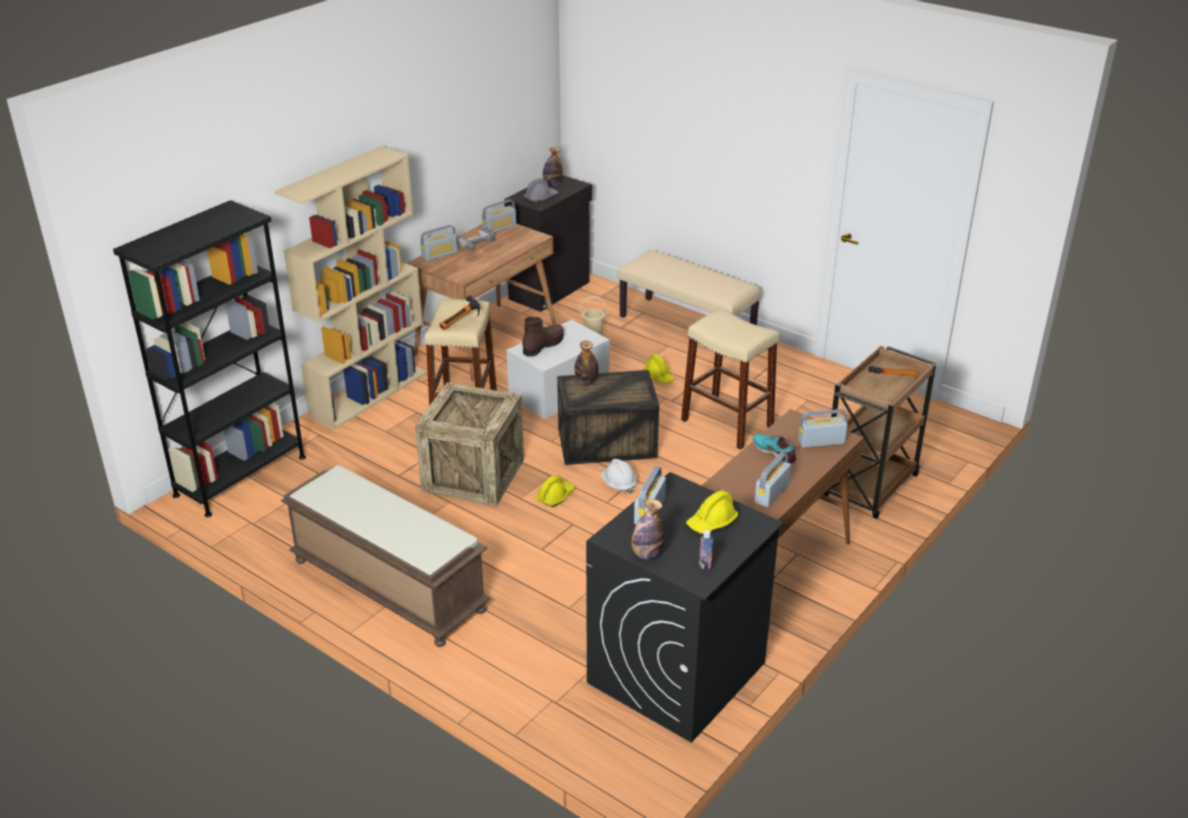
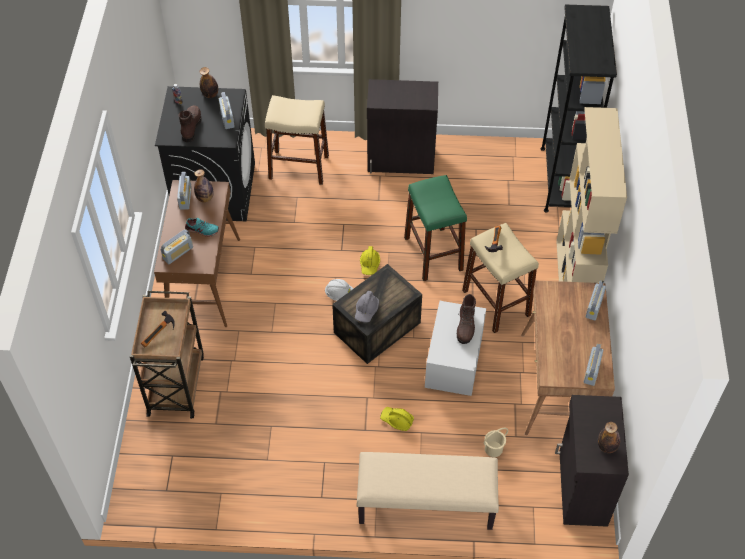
camera: 145 degrees right, 20 degrees up
(387, 585) = (401, 160): brown bench -> black cabinet
(472, 242) = (590, 338): power drill -> none
(473, 475) = (433, 253): crate -> green stool
(541, 198) = (593, 417): grey hard hat -> grey hard hat (366, 310)
(586, 381) = (397, 299): bottle -> bottle (205, 198)
(712, 522) = (191, 127): yellow hard hat -> brown boot
(727, 423) = (310, 395): beige stool -> beige stool (298, 167)

